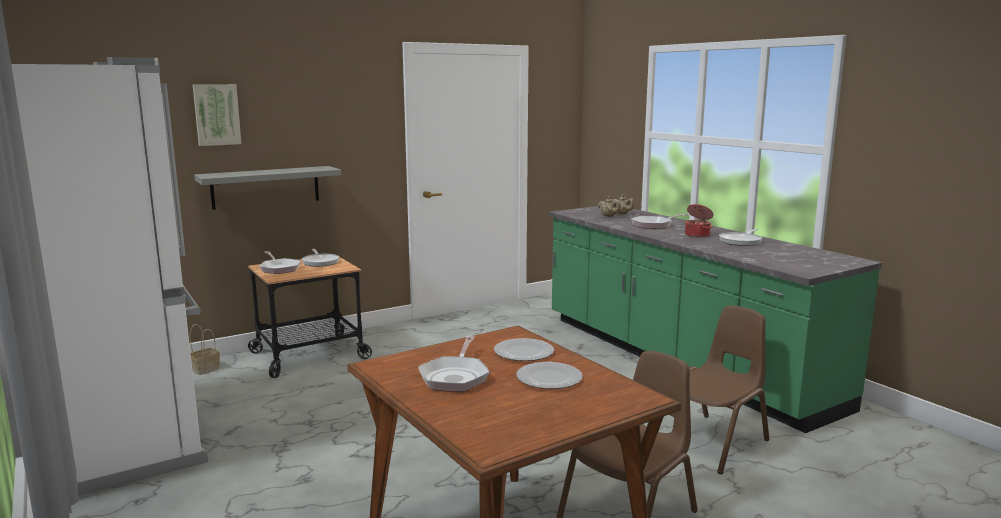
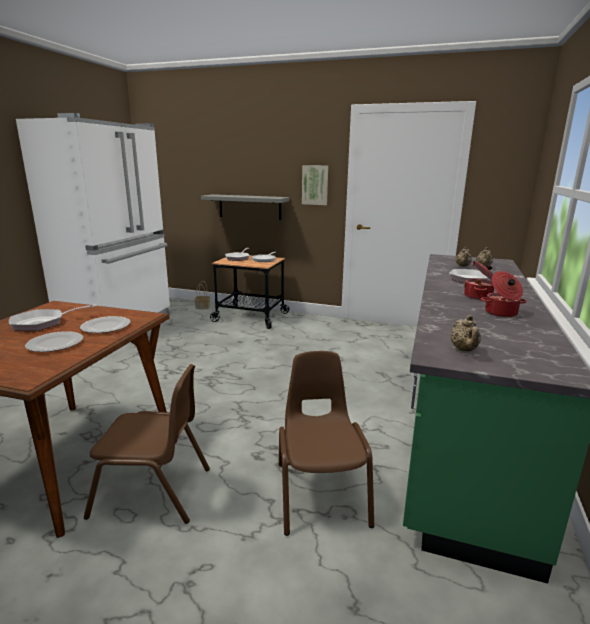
camera: 50 degrees right, 5 degrees up
(216, 114) = (225, 158): picture -> picture (315, 185)
(712, 442) = (321, 493): brown chair -> brown chair turned 105 degrees counterclockwise
(741, 241) = (501, 313): frying pan -> cooking pot
(799, 264) = (464, 350): none -> beige teapot

